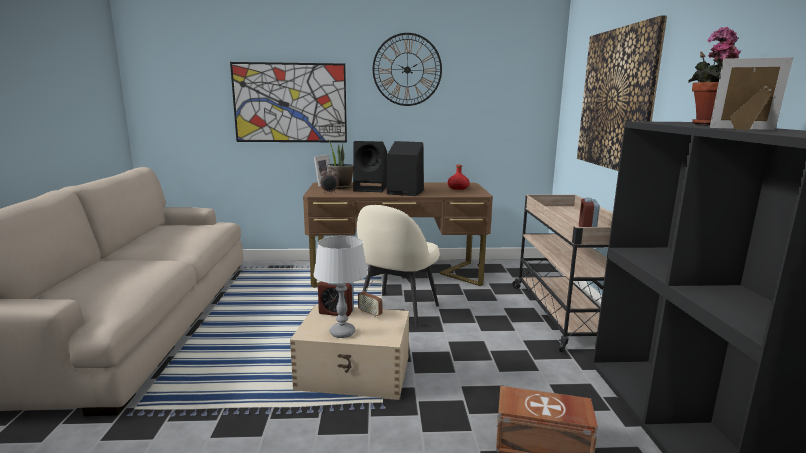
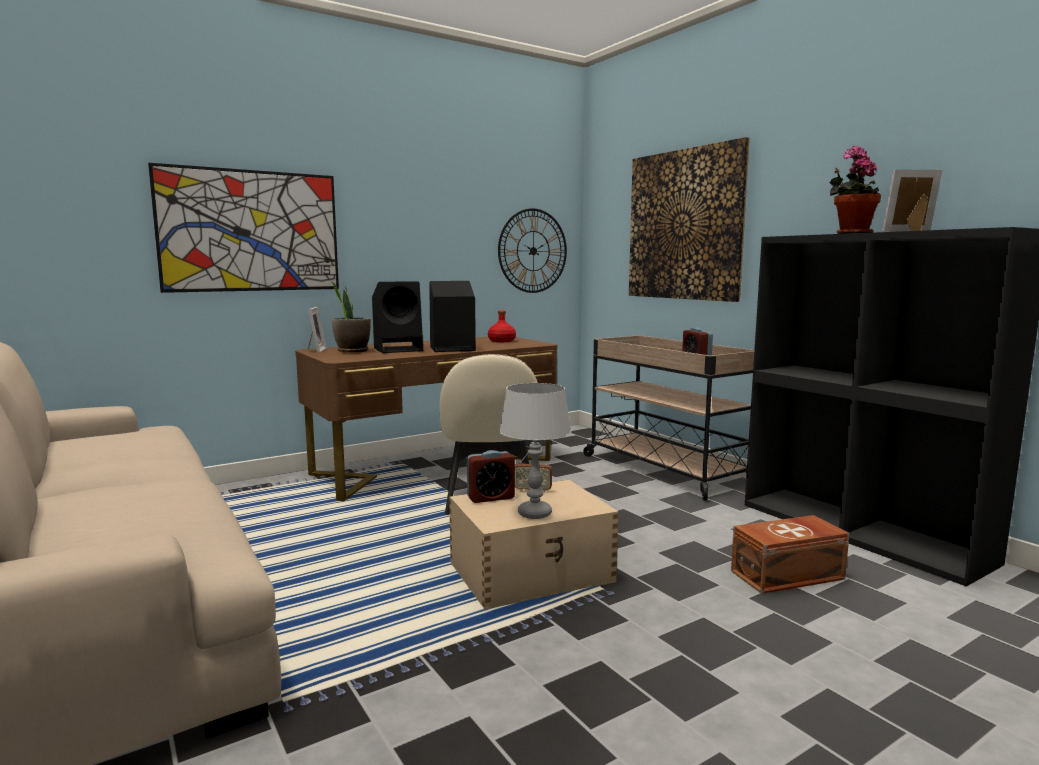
camera: 30 degrees left, 5 degrees down
(329, 192) = (353, 356): alarm clock -> none
(407, 70) = (415, 189): wall clock -> wall clock (533, 251)

